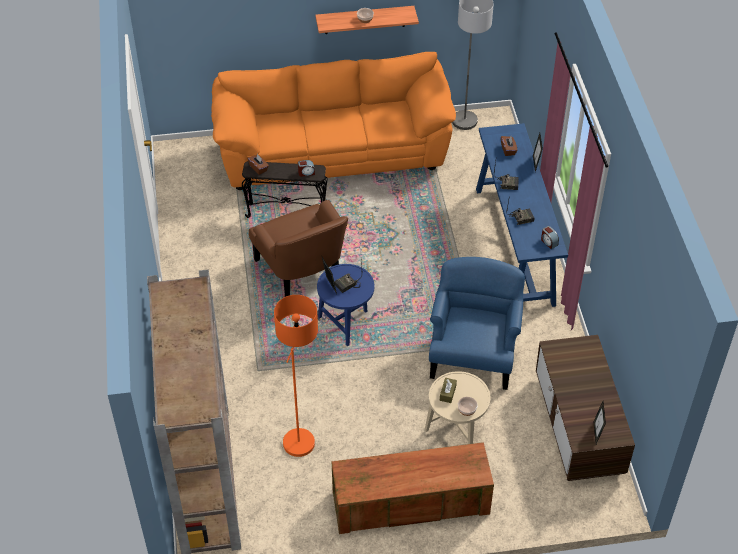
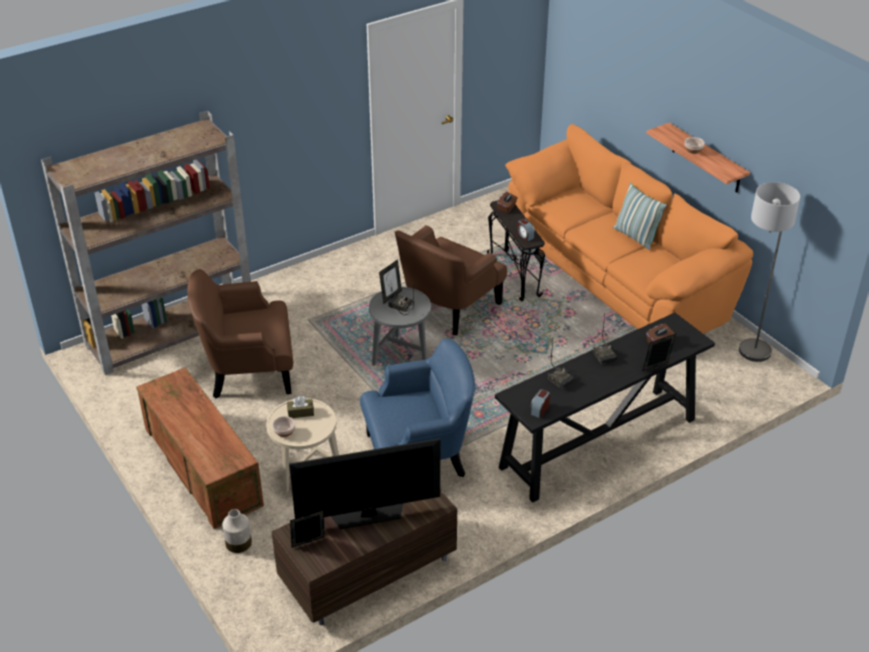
camera: 65 degrees right, 10 degrees down
(301, 435) = (247, 370): orange floor lamp -> brown armchair
(346, 323) = (401, 356): blue side table -> grey side table
(347, 112) = (635, 237): none -> pillow
(513, 501) = (238, 542): none -> beige vase
(514, 246) = (597, 444): blue console table -> black console table
(580, 387) = (368, 514): none -> television

